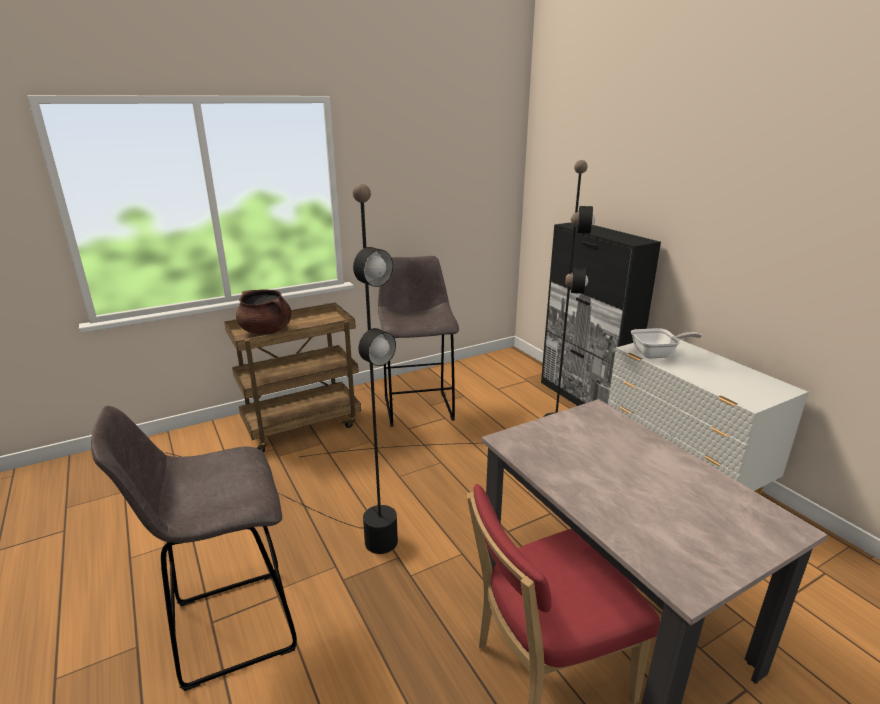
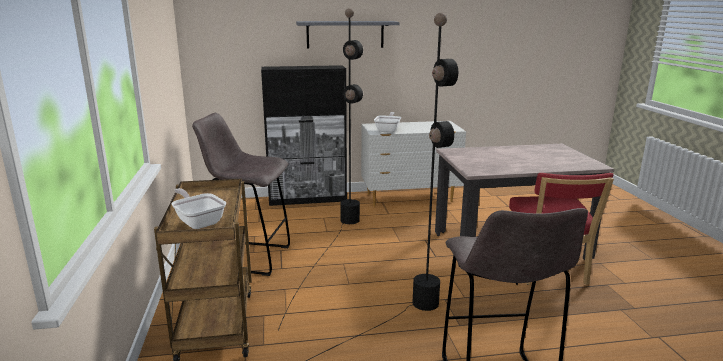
camera: 70 degrees left, 5 degrees down
(266, 331) = (199, 221): brown cooking pot -> frying pan
(673, 197) = (345, 34): none -> grey shelf

